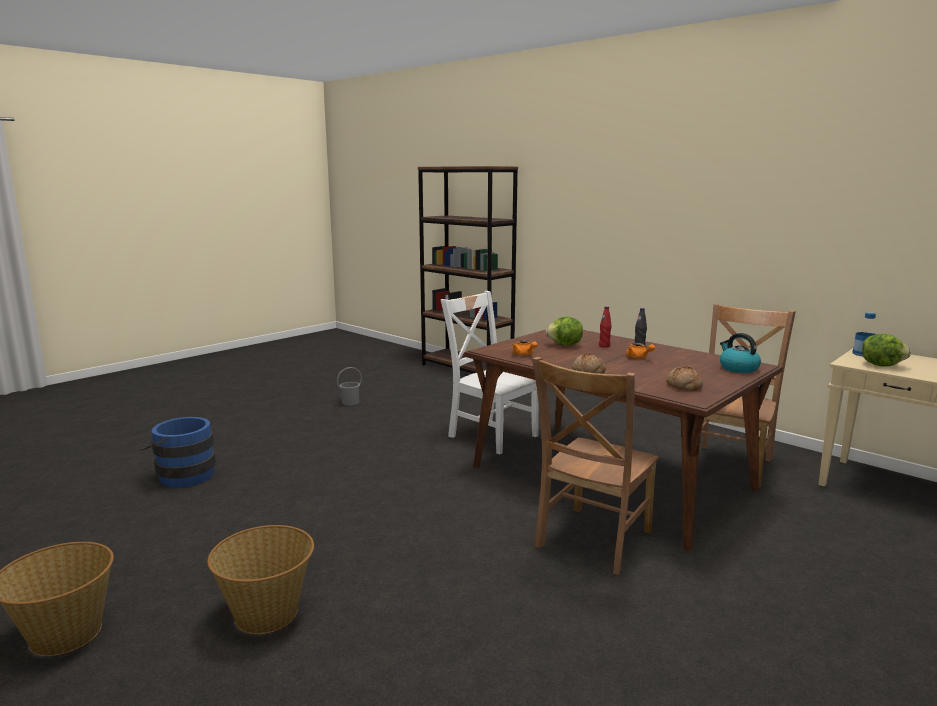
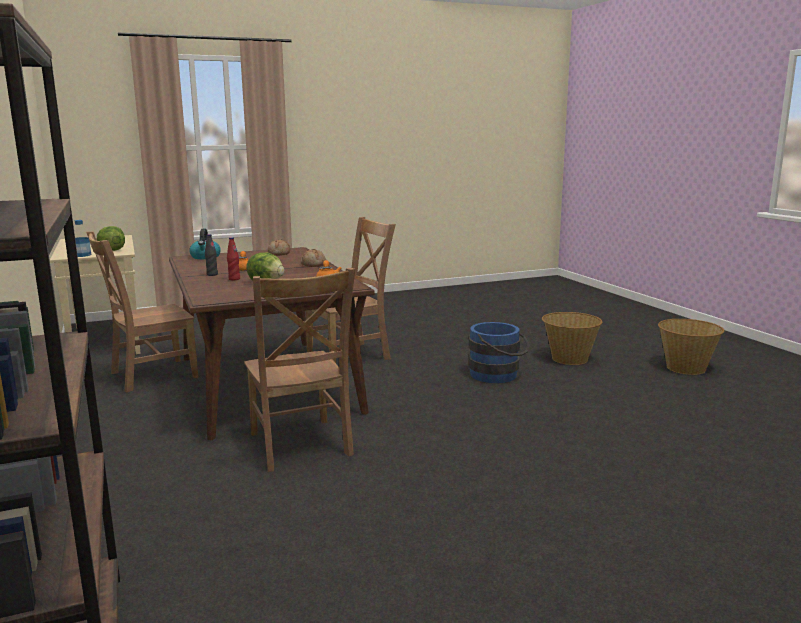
camera: 155 degrees left, 0 degrees up
(182, 475) = (700, 463): blue bucket -> blue bucket (498, 375)
(350, 402) = (452, 579): grey bucket -> none
(490, 435) = (300, 446): white chair -> brown chair

